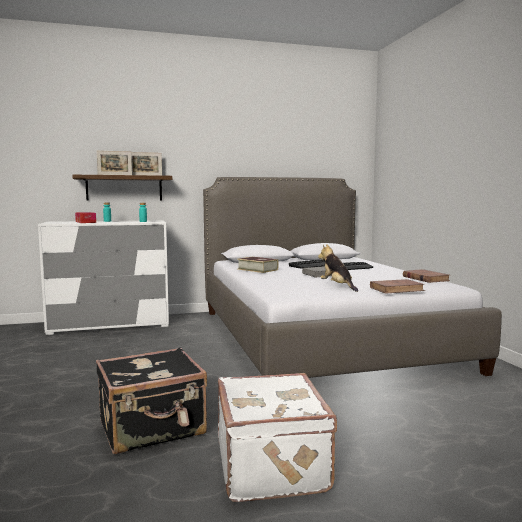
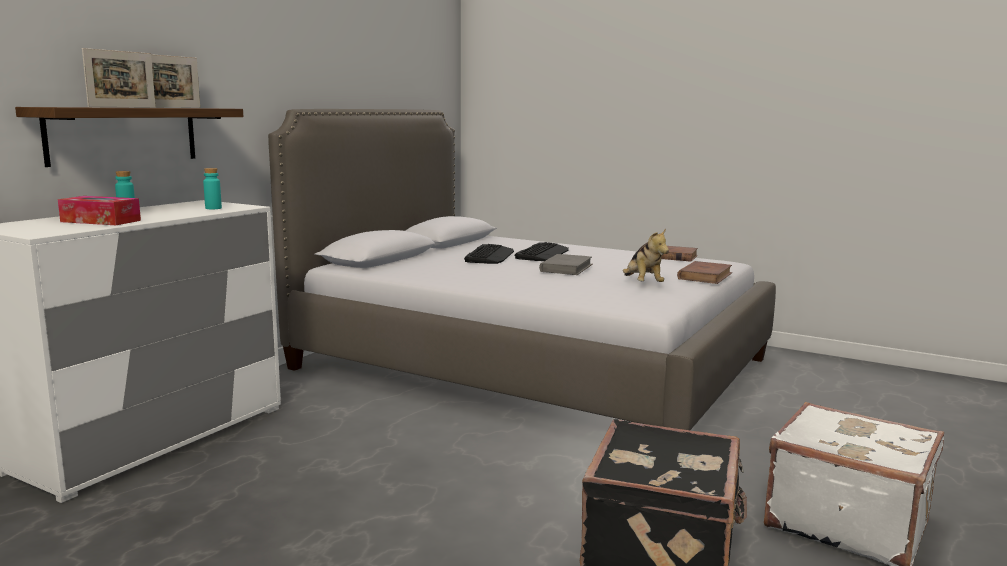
camera: 45 degrees left, 5 degrees up
(257, 269) = (455, 275): book -> none
(337, 286) = (642, 284): plush toy -> plush toy turned 120 degrees counterclockwise

